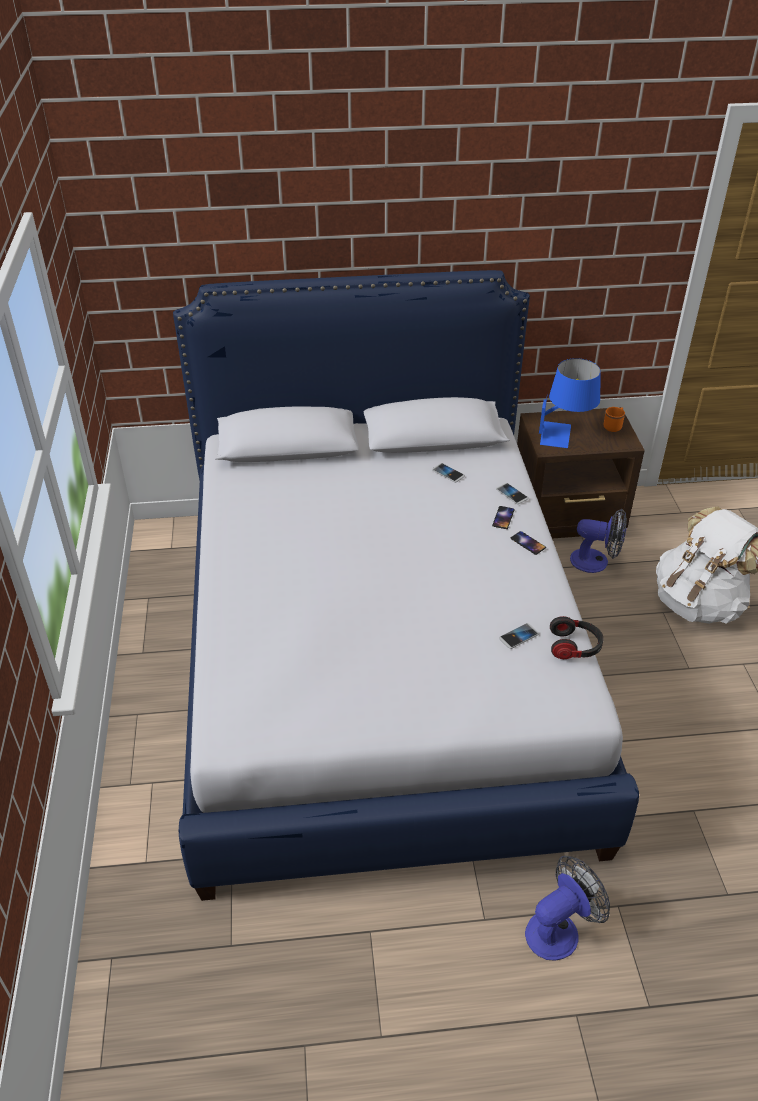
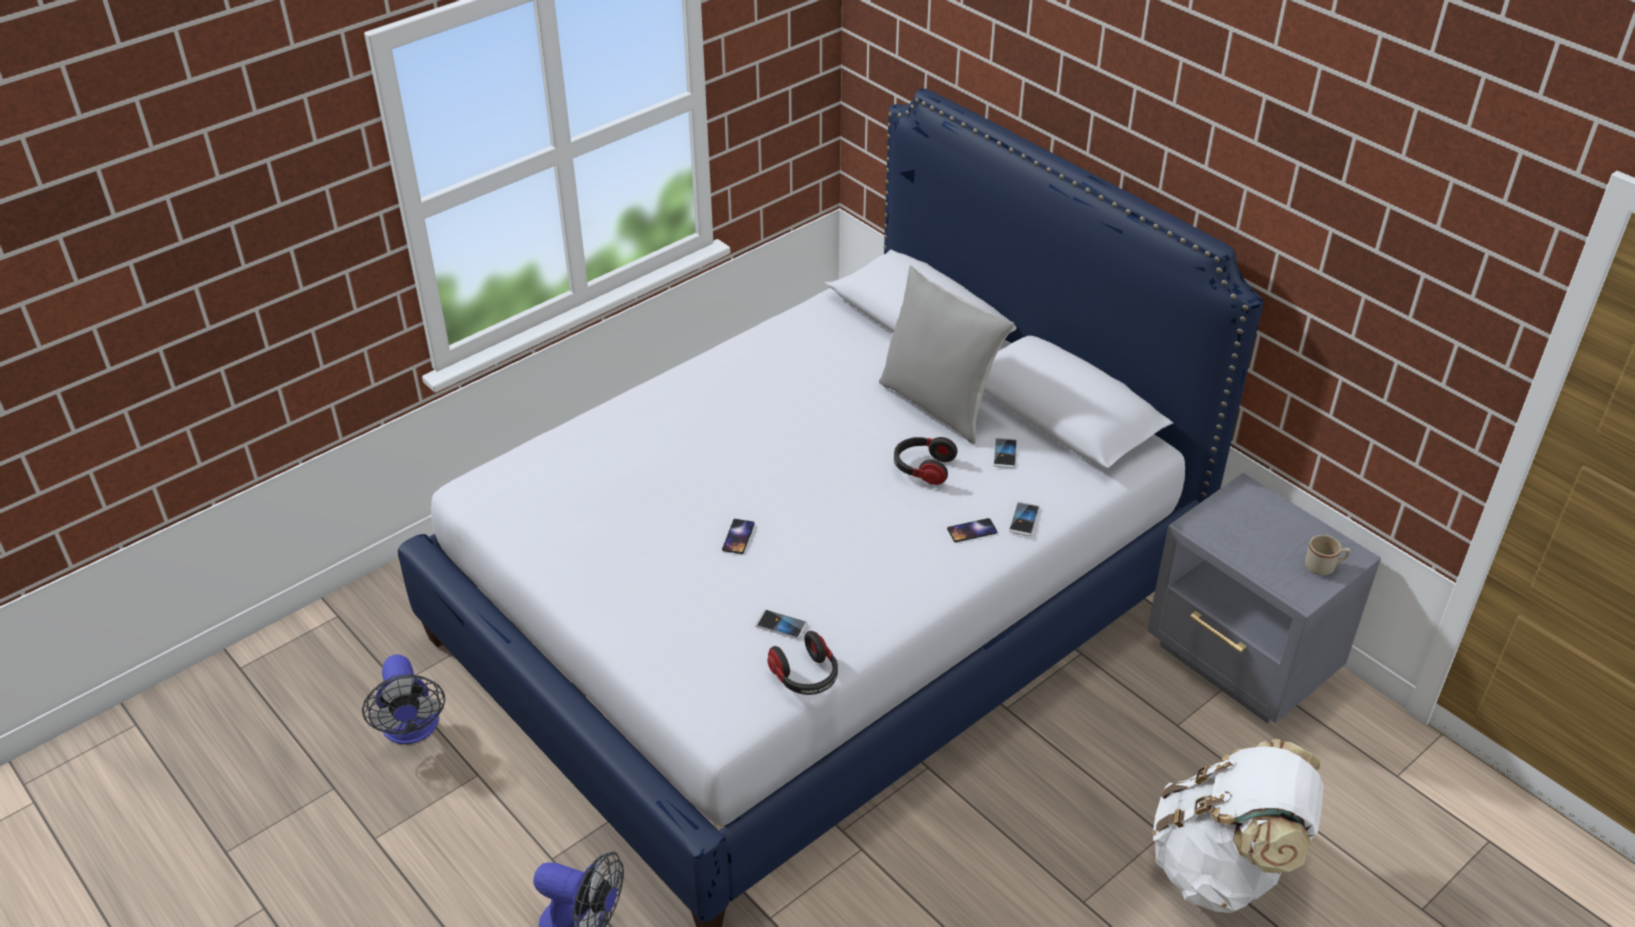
camera: 55 degrees right, 0 degrees up
(377, 476) = (938, 404): none -> grey pillow
(429, 510) = (922, 468): none -> headphones
(528, 543) = (947, 569): phone -> phone (738, 537)
(565, 435) = (1244, 530): blue table lamp -> none
(569, 518) = (1242, 662): brown nightstand -> grey nightstand
(596, 562) = (1186, 725): fan -> fan (412, 730)
(613, 426) = (1324, 567): orange mug -> beige mug

